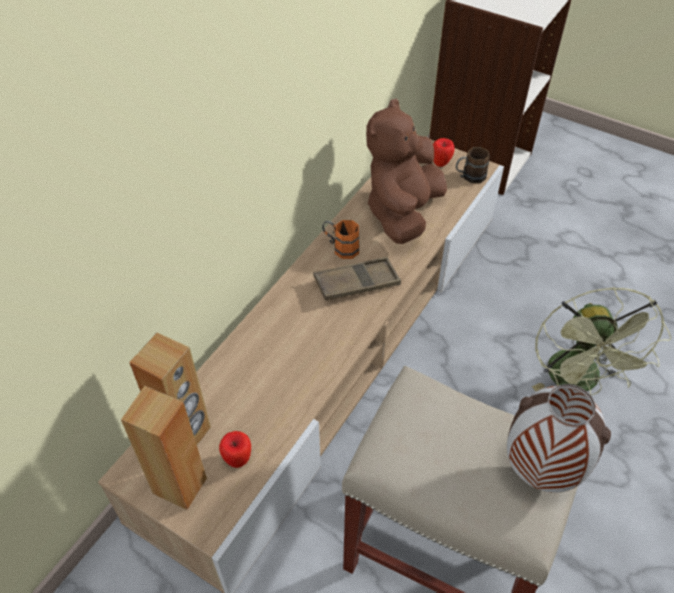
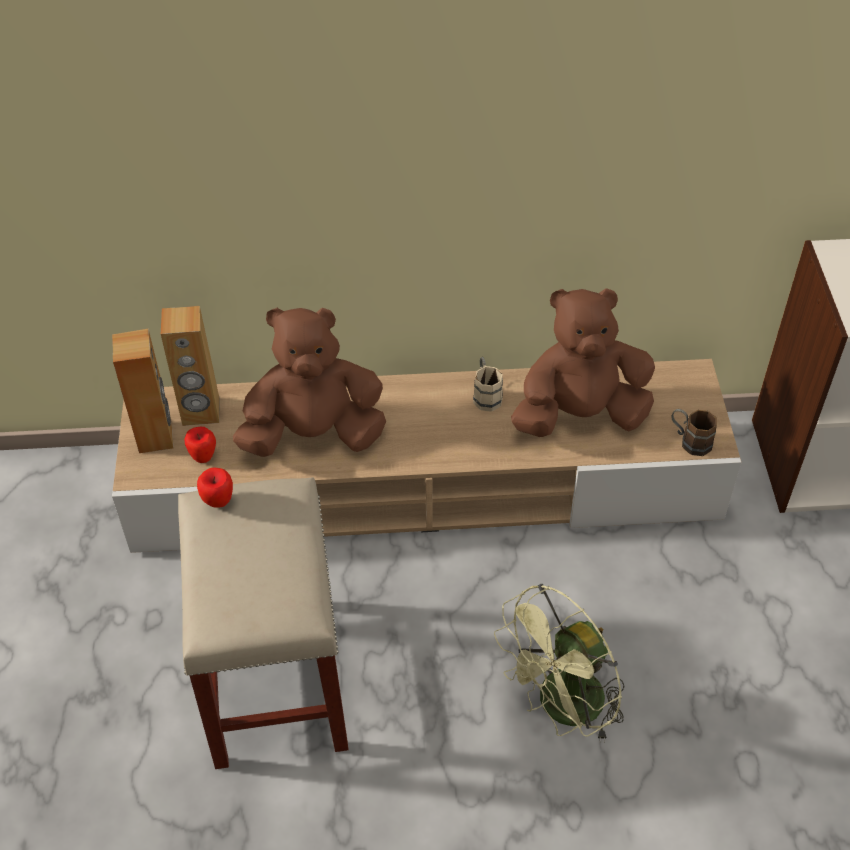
camera: 55 degrees right, 0 degrees up
(284, 368) = (314, 434): none -> brown plush toy
(340, 248) = (485, 394): orange mug -> beige mug
(356, 283) = (453, 430): brown tray -> none
(441, 163) = (686, 408): apple -> apple (218, 502)
(538, 472) = (264, 608): vase -> none

